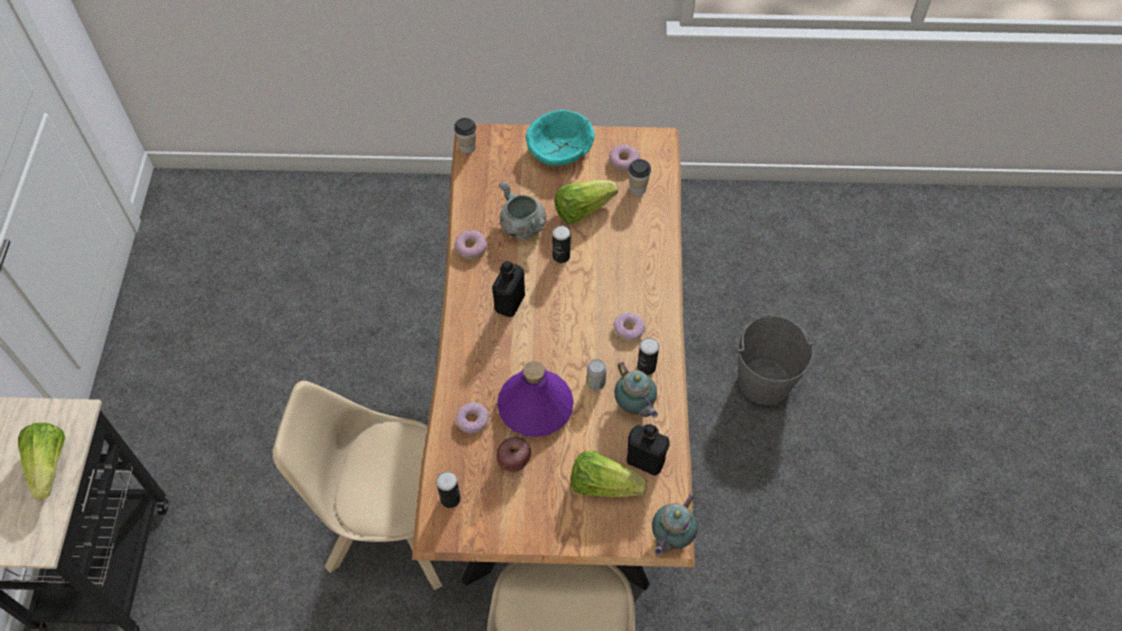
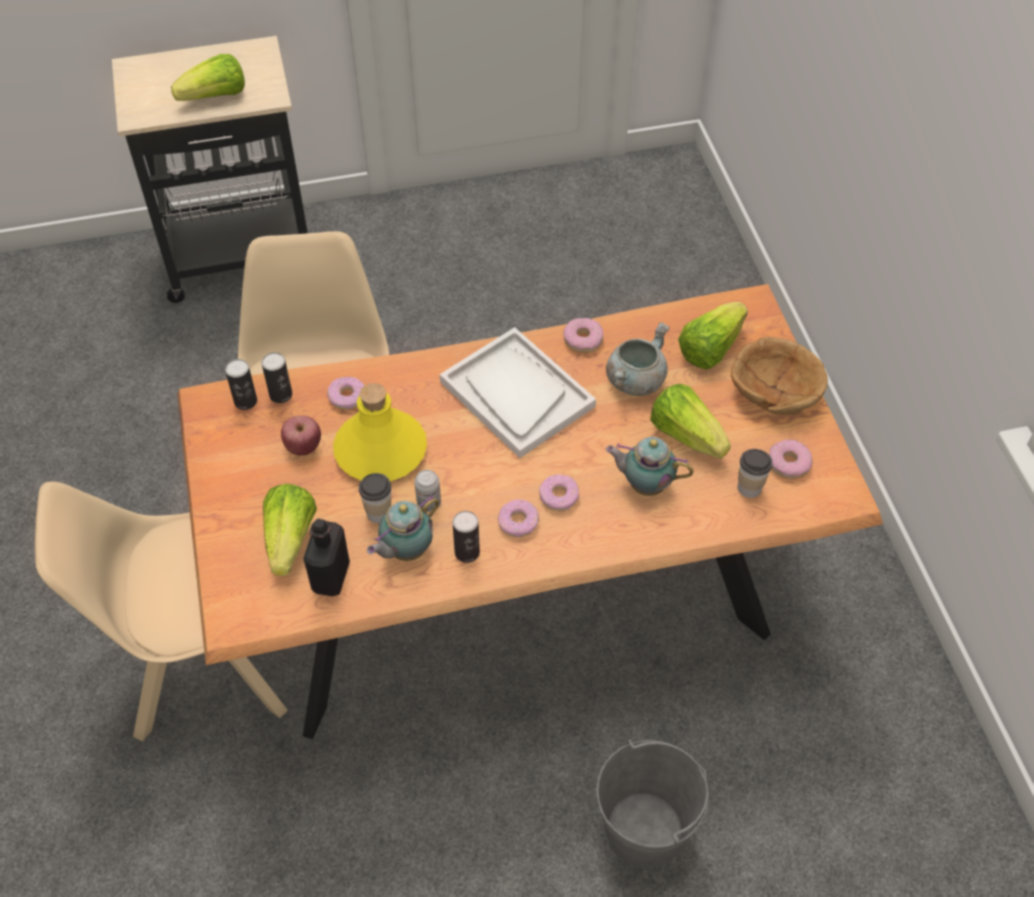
camera: 75 degrees right, 5 degrees down
(467, 147) = (733, 300): cup -> cup (378, 513)
(508, 174) = (710, 348): none -> lettuce
(509, 303) = (516, 394): black bottle -> white tray
(536, 405) = (381, 451): purple bottle -> yellow bottle
(559, 150) = (773, 391): turquoise bowl -> brown bowl
(561, 256) = (605, 429): can -> can (281, 395)
(613, 299) = (558, 496): none -> donut
(670, 538) = (231, 623): teapot -> teapot (644, 484)

